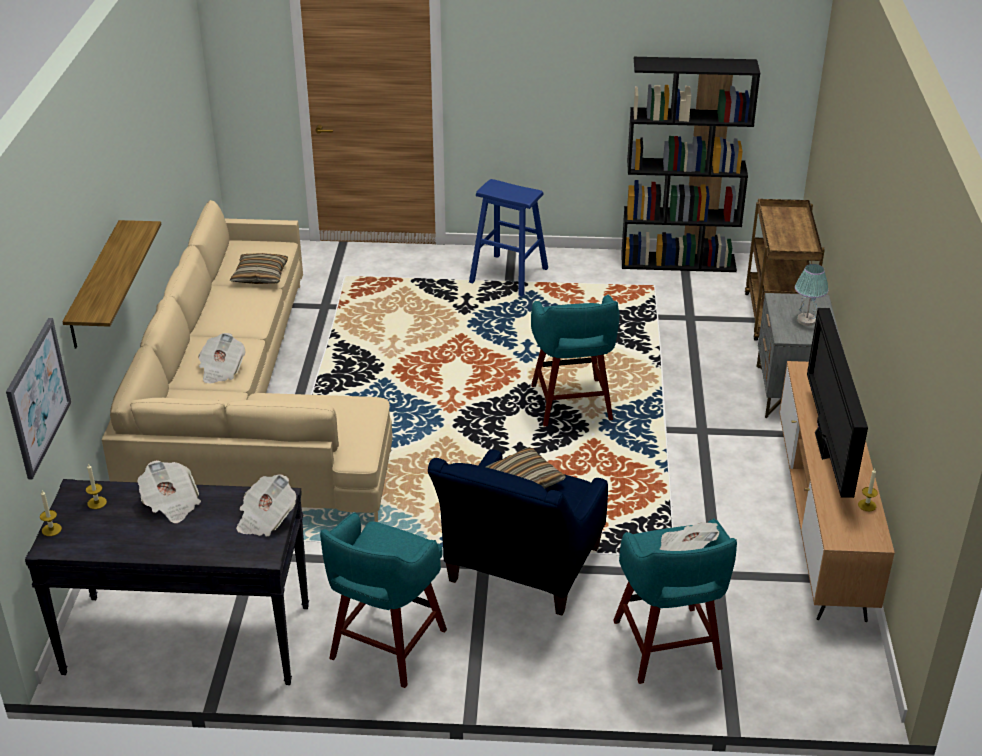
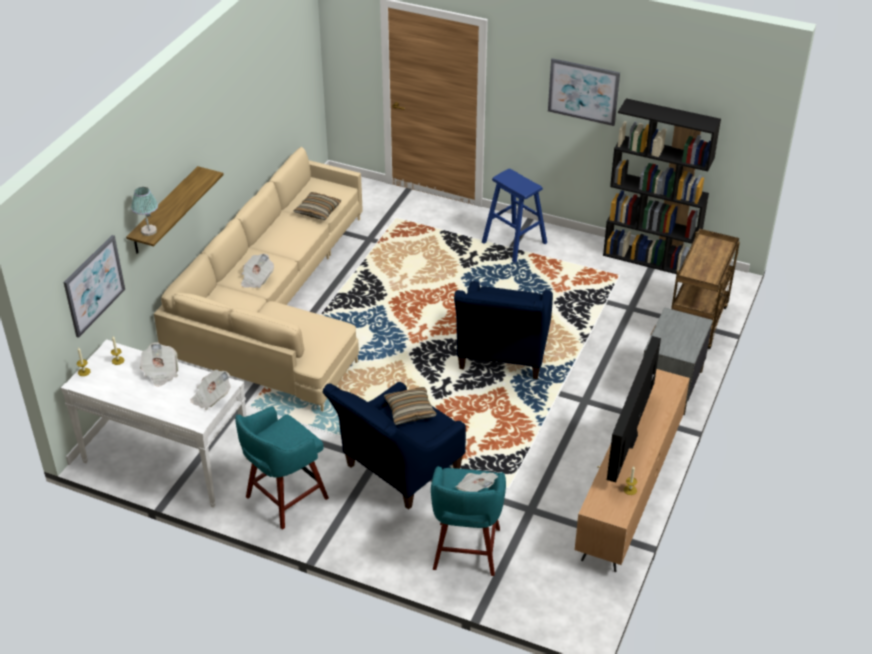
camera: 20 degrees right, 5 degrees up
(187, 640) = (166, 460): black console table -> white console table
(571, 405) = (502, 357): turquoise stool -> blue armchair
(575, 59) = (583, 91): none -> picture
(806, 320) = (680, 337): table lamp -> table lamp (148, 231)

